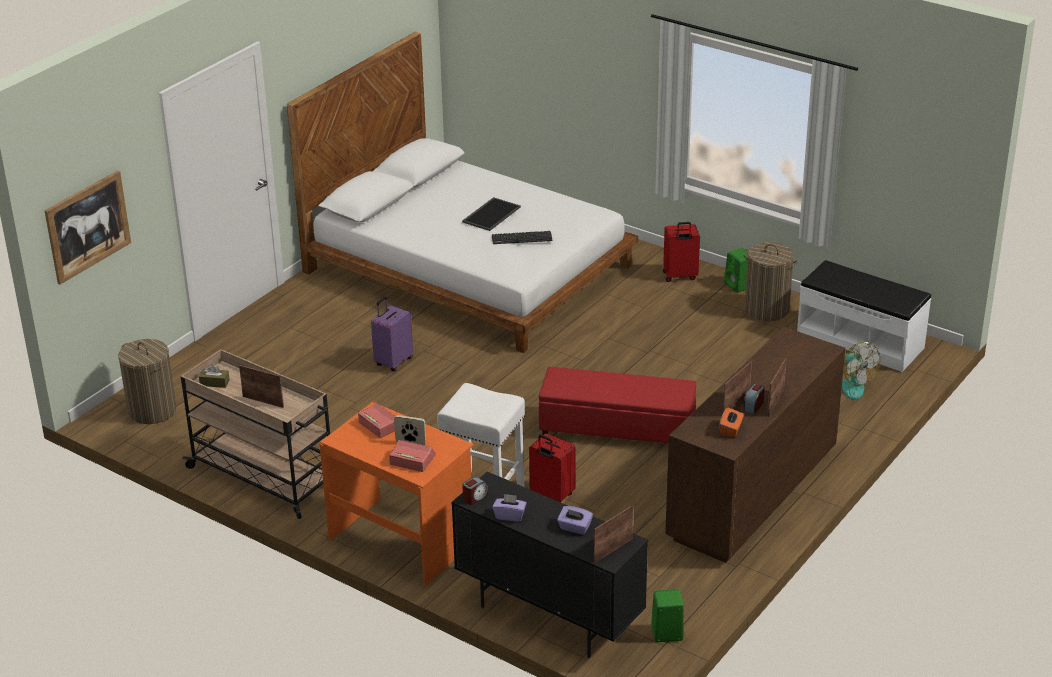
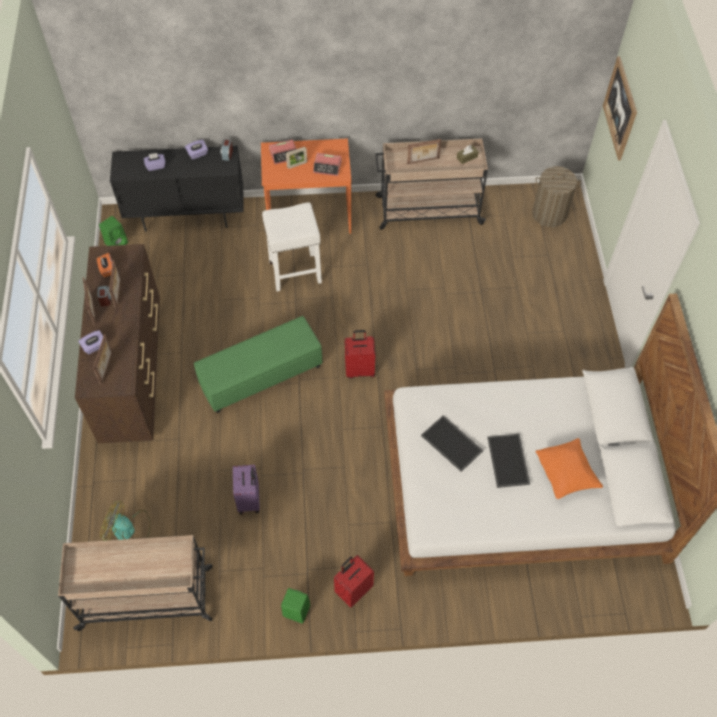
camera: 140 degrees right, 25 degrees up
(393, 362) = (462, 343): purple suitcase -> purple suitcase (250, 500)
(458, 194) = (565, 475): none -> orange pillow
(522, 238) = (453, 443): keyboard -> tray
(551, 495) = (255, 295): red suitcase -> red suitcase (360, 369)
(612, 550) = (124, 164): picture frame -> picture frame (106, 367)
(616, 430) = (260, 374): red ottoman -> green ottoman
(766, 309) = (250, 590): laundry basket -> none
(796, 374) = (94, 346): none -> purple tissue box
(860, 341) = (148, 597): white bench -> beige cart

